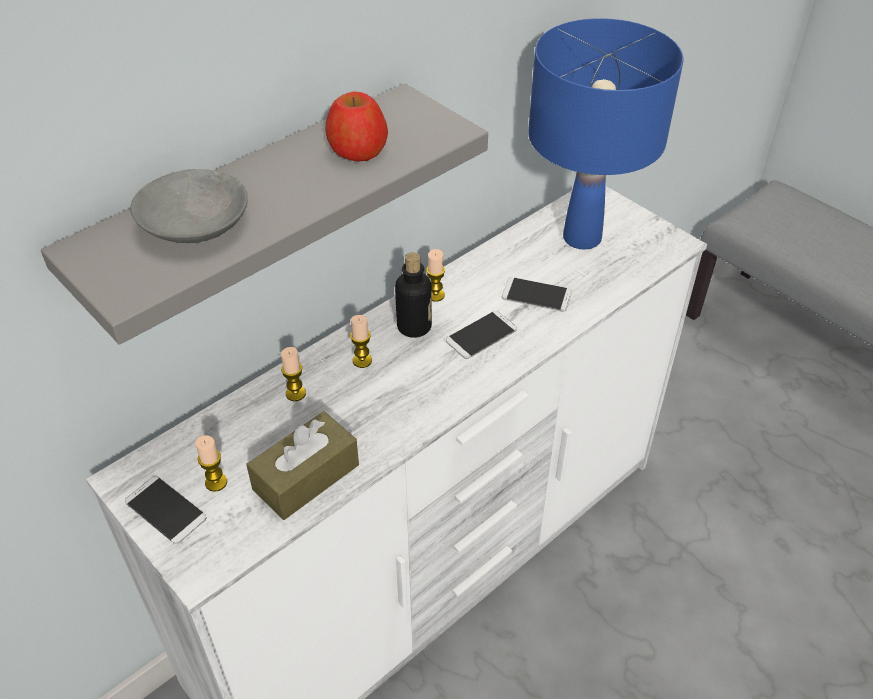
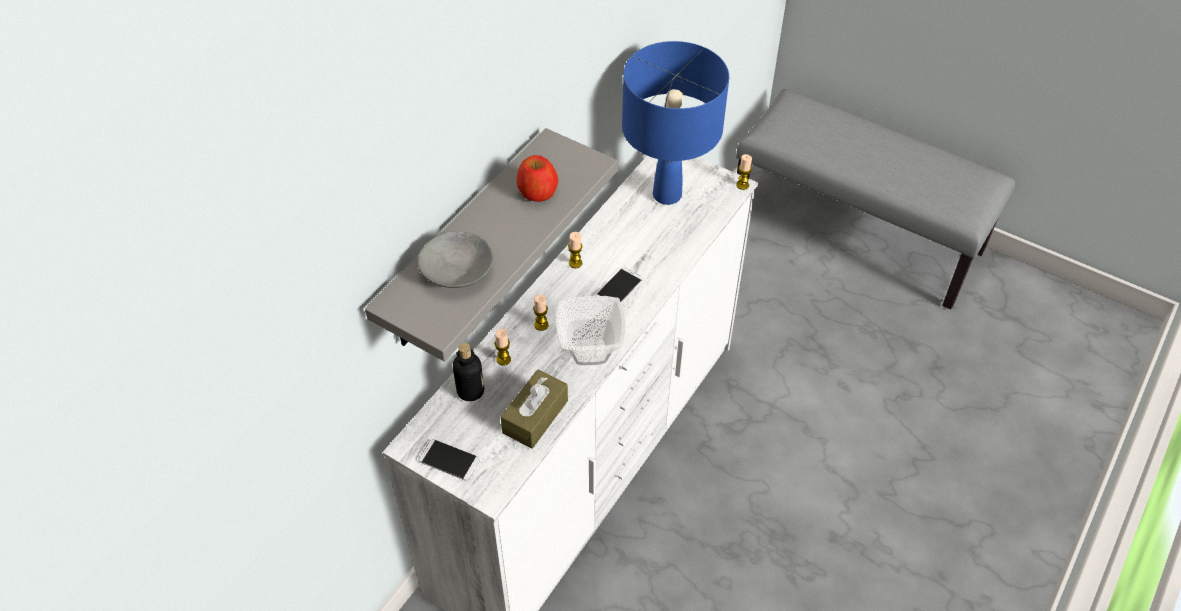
camera: 15 degrees left, 5 degrees up
(216, 482) = (475, 434): candle -> candle (742, 185)
(413, 406) = (589, 351): none -> bowl
(414, 326) = (568, 291): bottle -> bottle (470, 391)
(536, 295) = (648, 248): phone -> none

